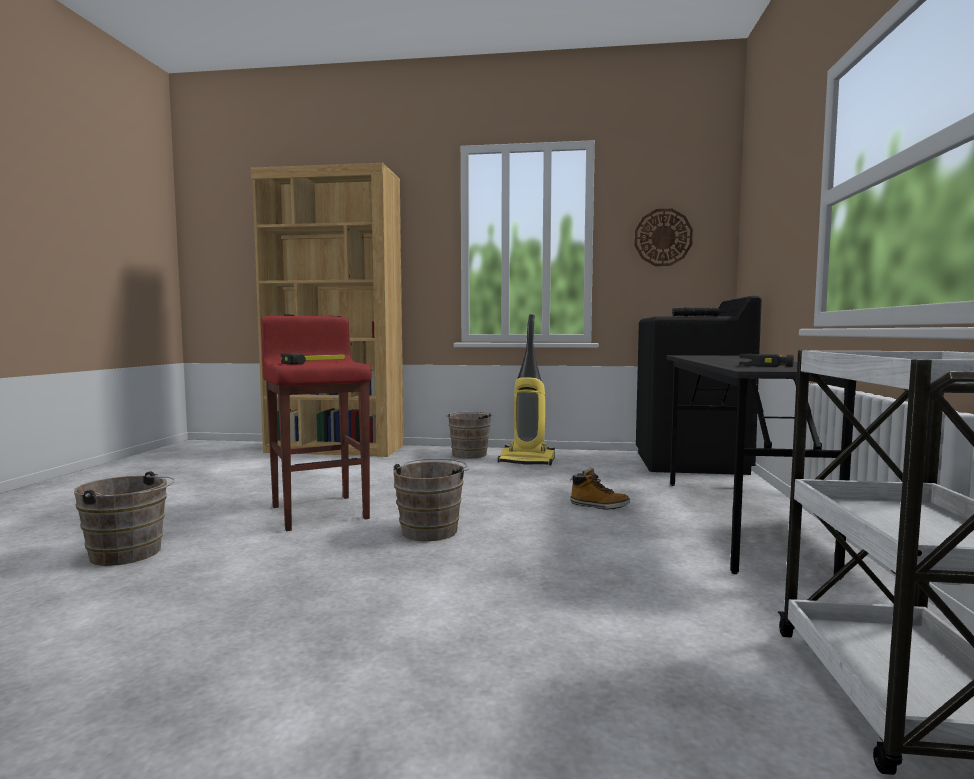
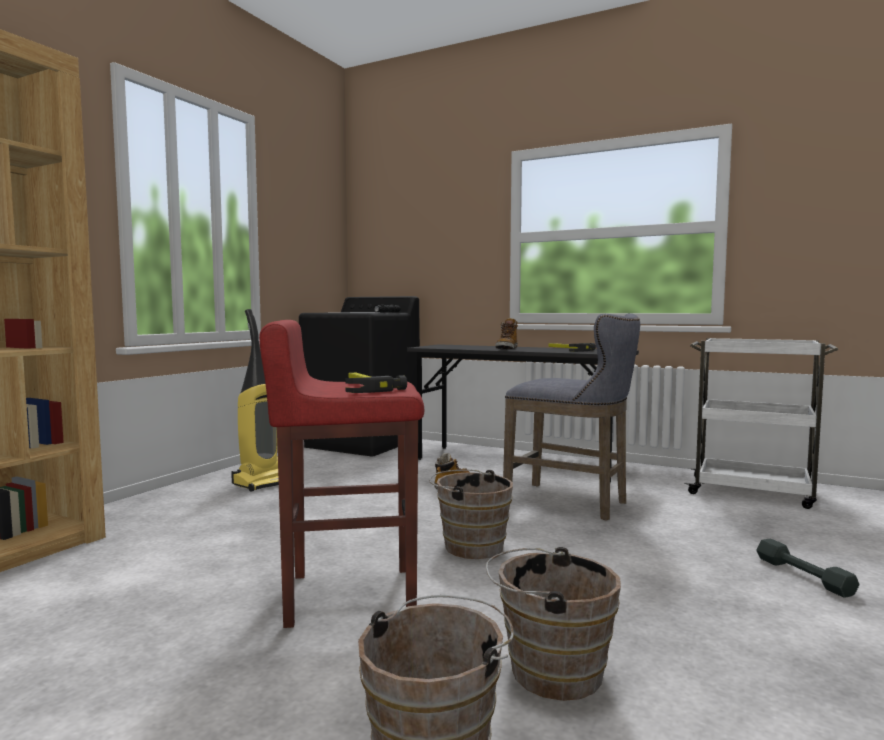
camera: 70 degrees left, 0 degrees up
(445, 713) = (804, 576): none -> grey dumbbell
(469, 454) = (185, 497): brown bucket -> brown bucket (548, 670)
(608, 558) = (572, 503): none -> grey stool
(663, 237) = (306, 233): wall clock -> none
(728, 360) = (507, 348): none -> boot

